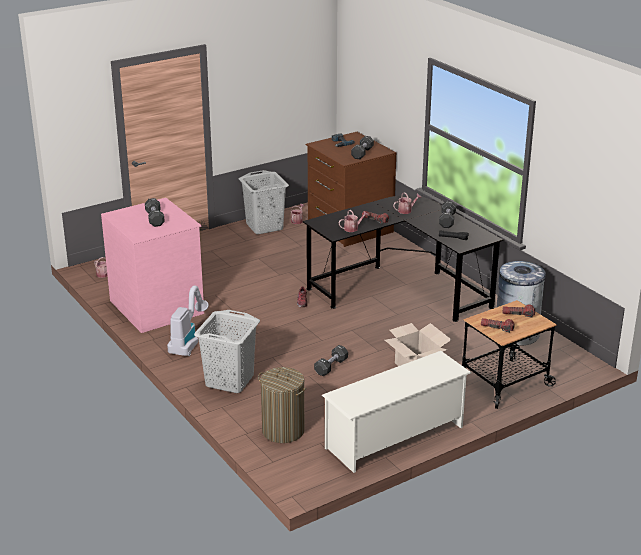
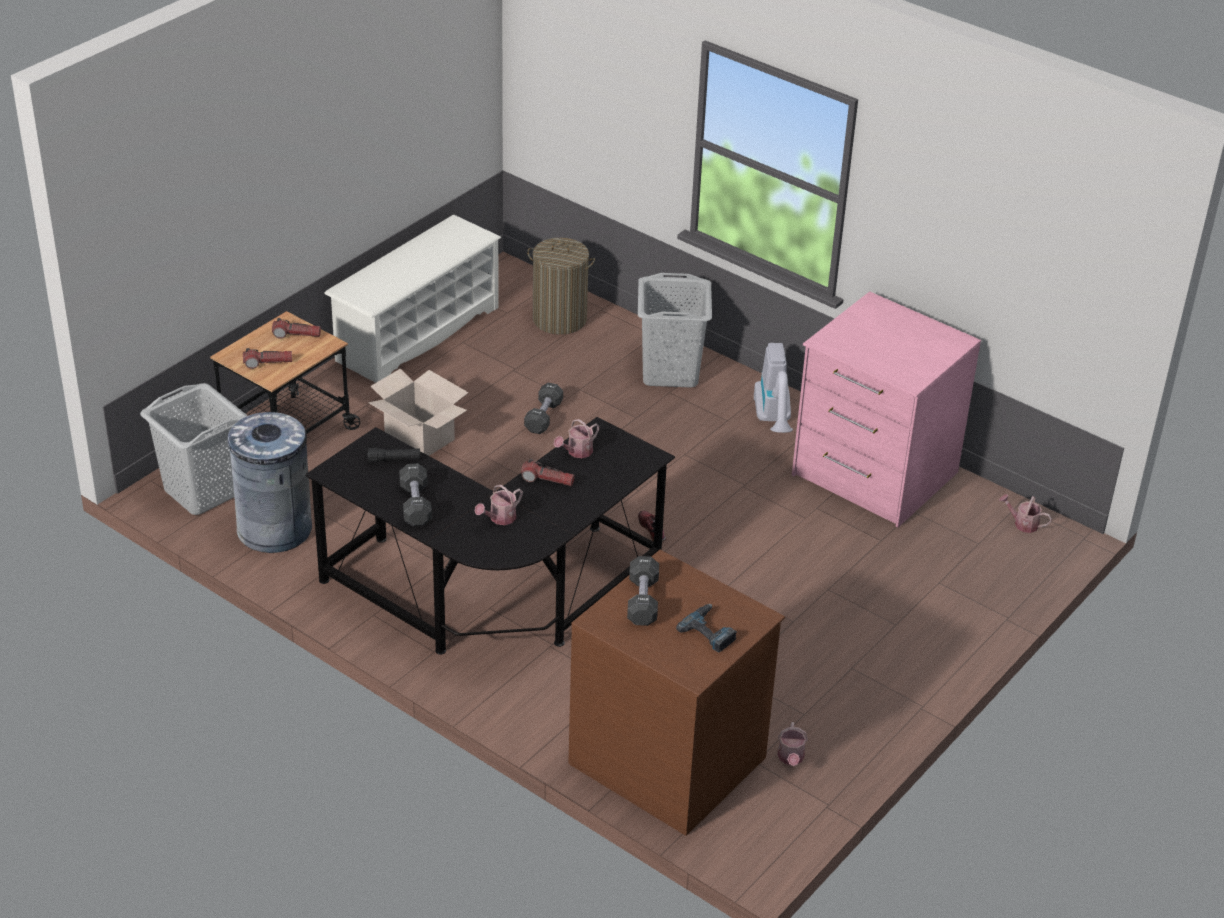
camera: 160 degrees right, 10 degrees up
(155, 219) = (885, 342): black dumbbell -> none
(264, 227) = (845, 721): grey laundry basket -> grey laundry basket (203, 491)

